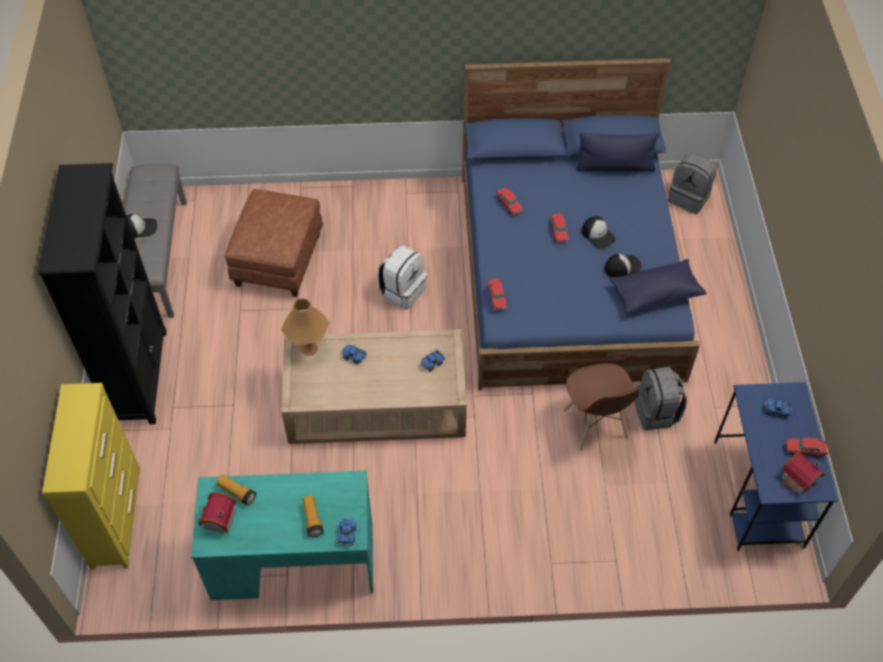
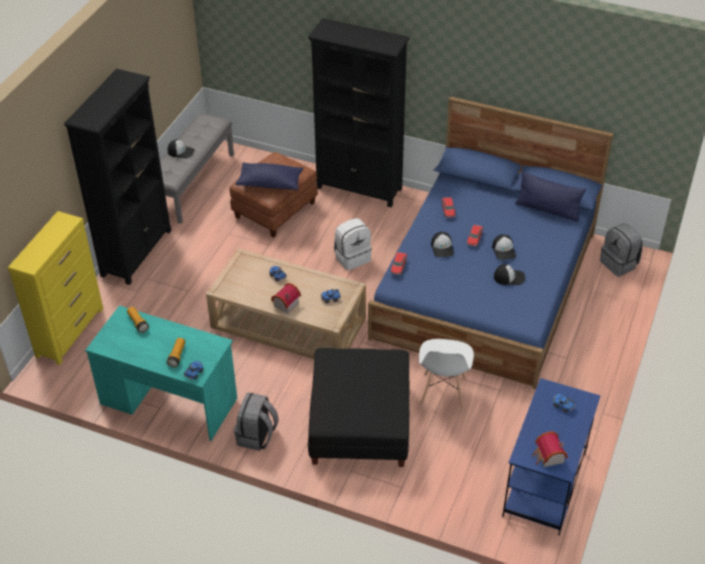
camera: 25 degrees right, 10 degrees down
(217, 520) = (115, 334): toy house -> toy house (284, 304)
(309, 348) = (249, 261): orange table lamp -> none
(361, 198) = (359, 188): none -> black bookcase
(527, 499) = (359, 423): none -> black ottoman
(532, 255) = (442, 247): none -> cap
(595, 424) = (443, 392): brown chair -> white chair
(655, 293) = (524, 303): blue pillow -> blue pillow (270, 183)
(656, 412) = (497, 401): grey backpack -> grey backpack (257, 436)
(804, 450) = (568, 439): toy car -> none

